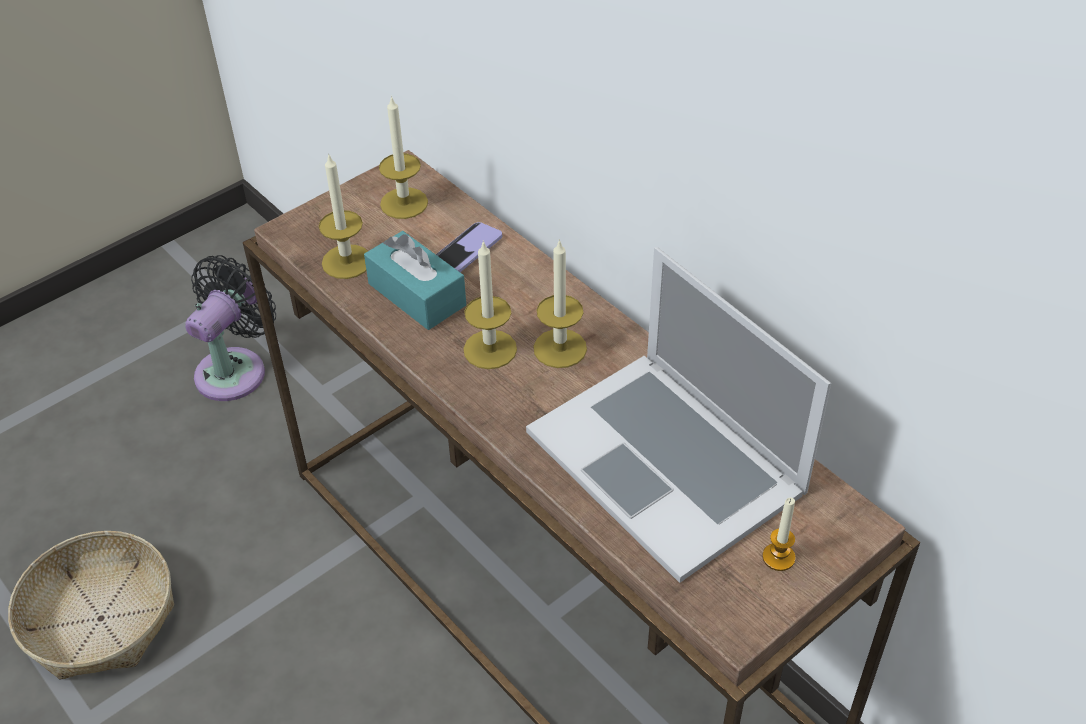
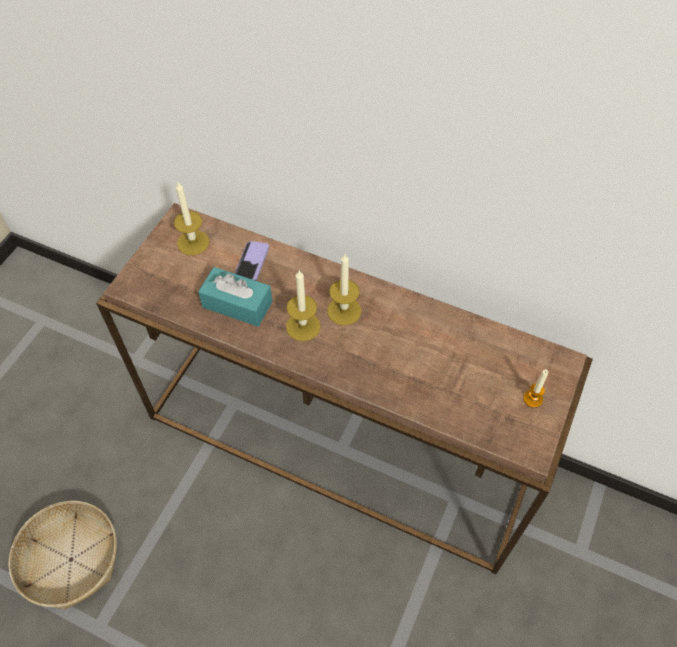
camera: 25 degrees left, 10 degrees up
(235, 369) = (71, 363): black fan -> none
(346, 261) = (179, 296): candle -> none
(666, 460) = (443, 362): laptop -> none

